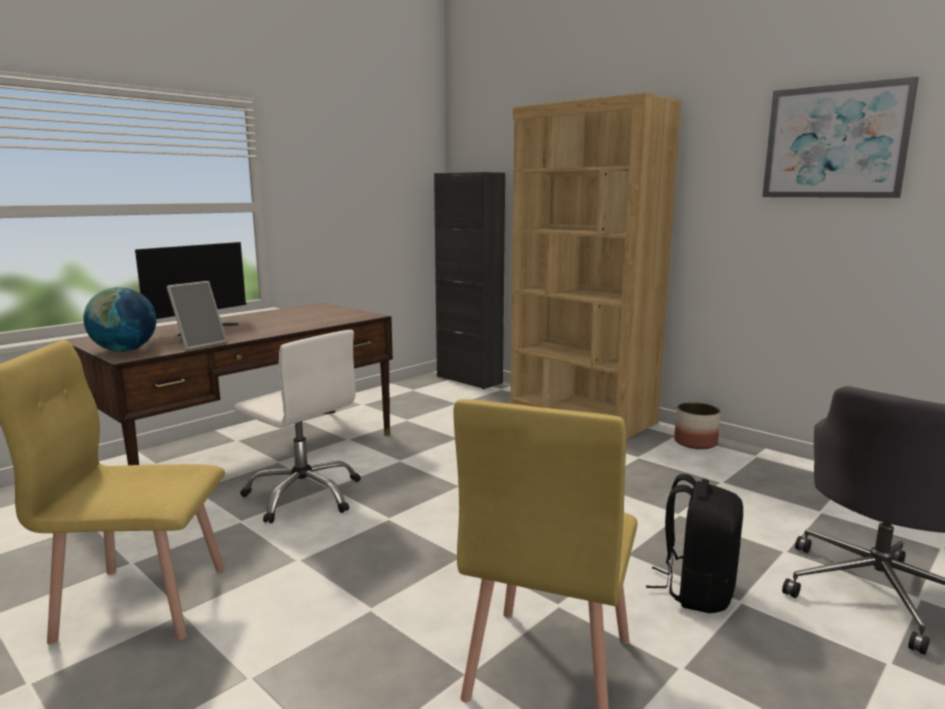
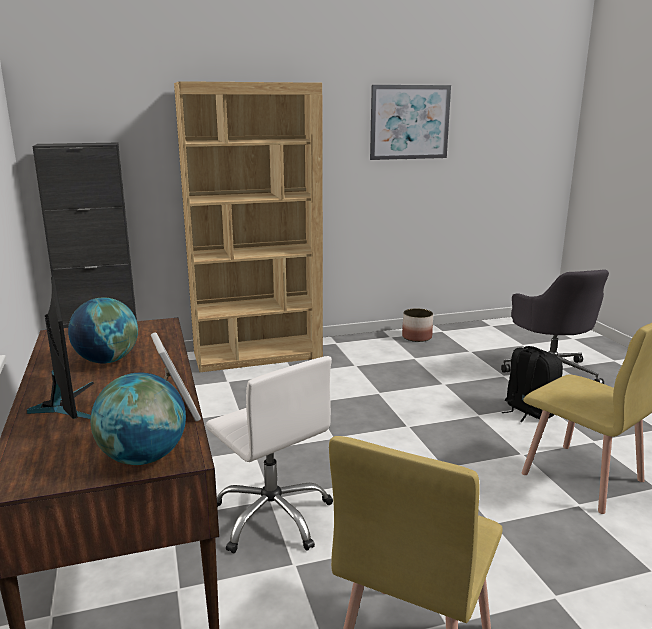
camera: 60 degrees left, 5 degrees up
(280, 320) = (107, 360): none -> globe
(304, 495) = (272, 516): white office chair -> white office chair turned 75 degrees clockwise
(695, 442) = (353, 343): planter -> planter (417, 337)

